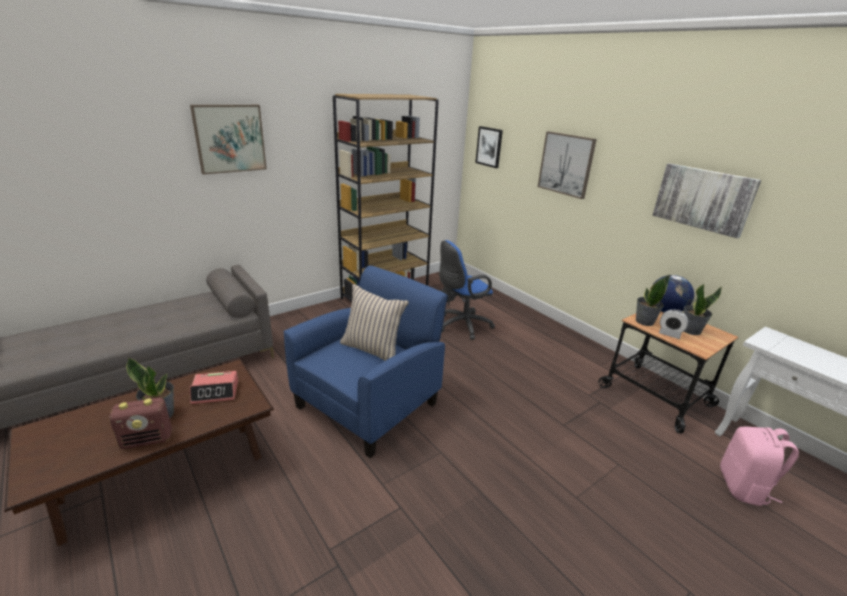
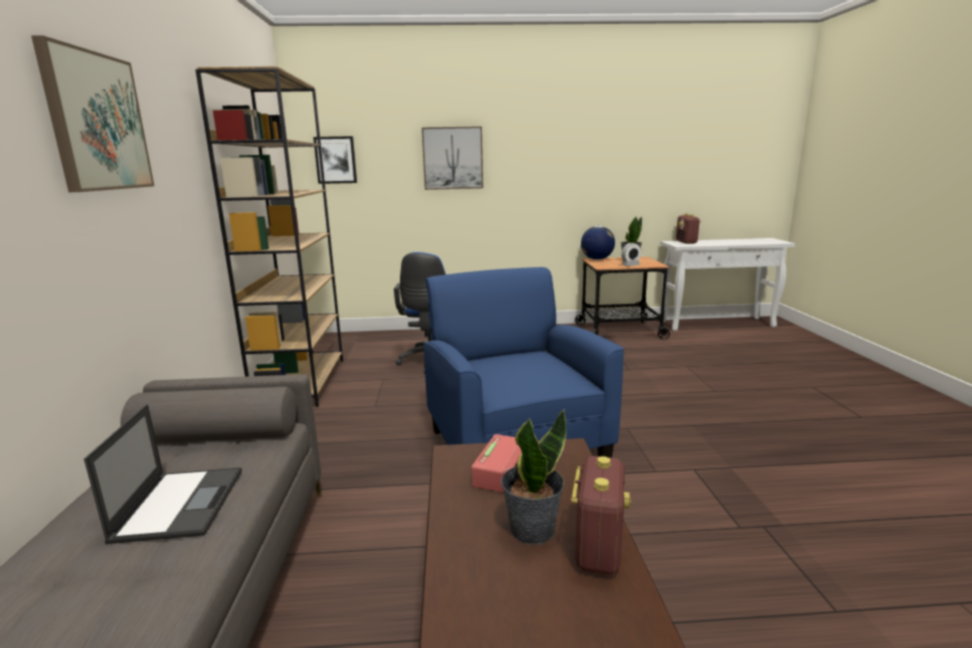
camera: 55 degrees left, 10 degrees down
(167, 320) = (180, 503): none -> laptop
(372, 349) = (517, 361): beige pillow -> none
(644, 321) = (606, 265): potted plant -> none
(703, 199) = (591, 159): picture -> none
(743, 487) = (727, 342): pink backpack -> none
(790, 344) = (686, 242): none -> radio

